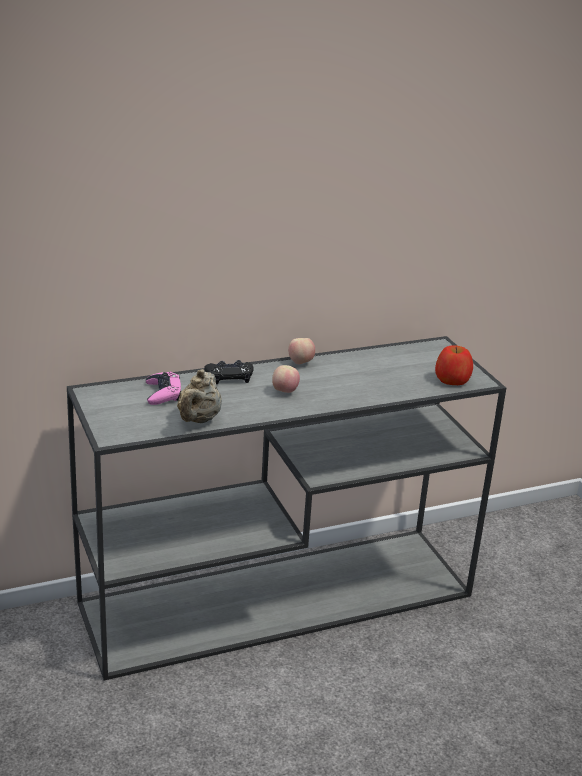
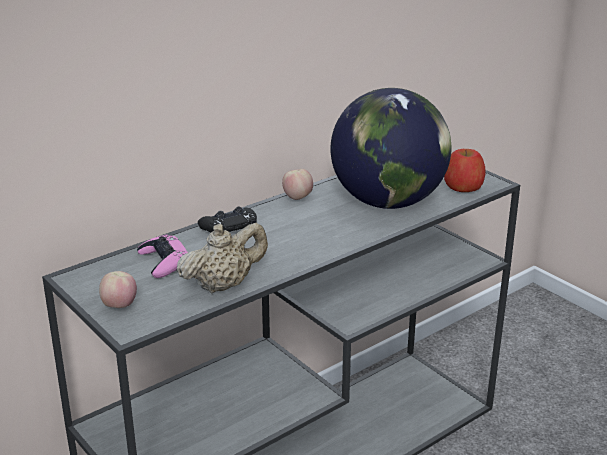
camera: 15 degrees left, 0 degrees up
(198, 420) = (224, 285): beige teapot -> beige teapot turned 120 degrees counterclockwise
(285, 392) = (301, 233): apple -> apple (120, 306)
(375, 380) = (387, 202): none -> globe

